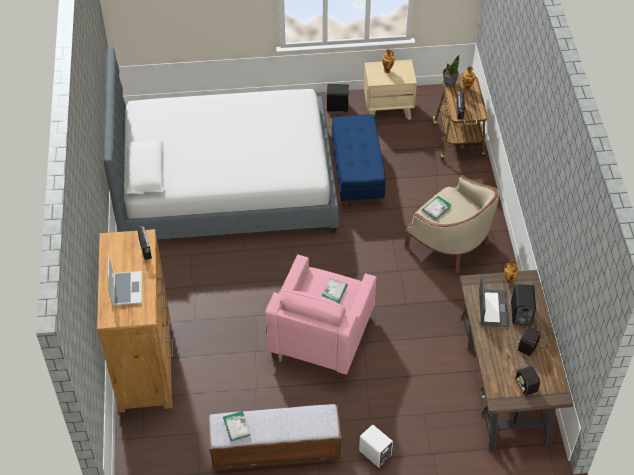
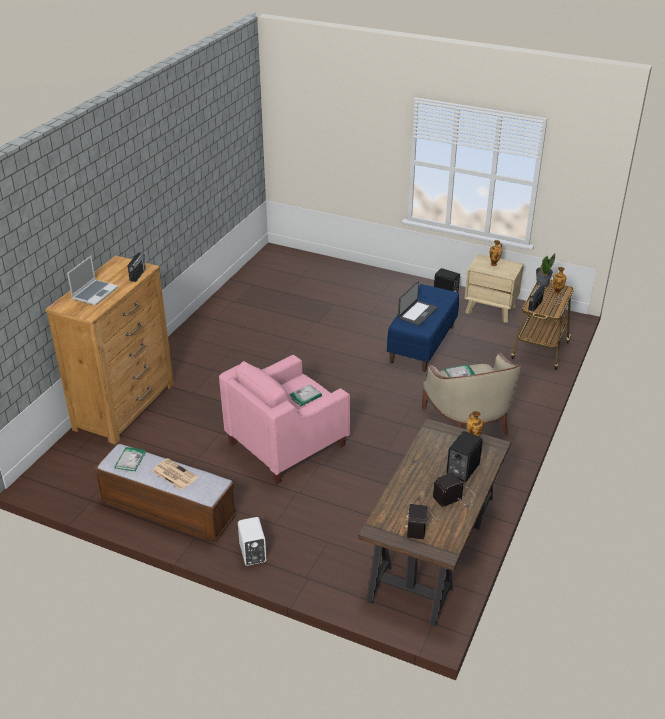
camera: 30 degrees right, 15 degrees down
(226, 184) = (303, 314): bed -> none
(285, 422) = (174, 474): none -> newspaper
(492, 308) = (437, 454): laptop -> laptop (417, 313)

